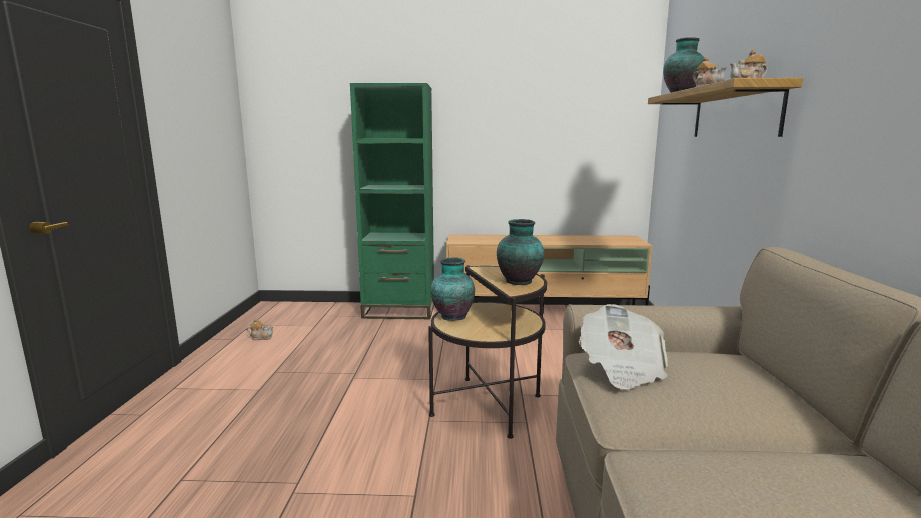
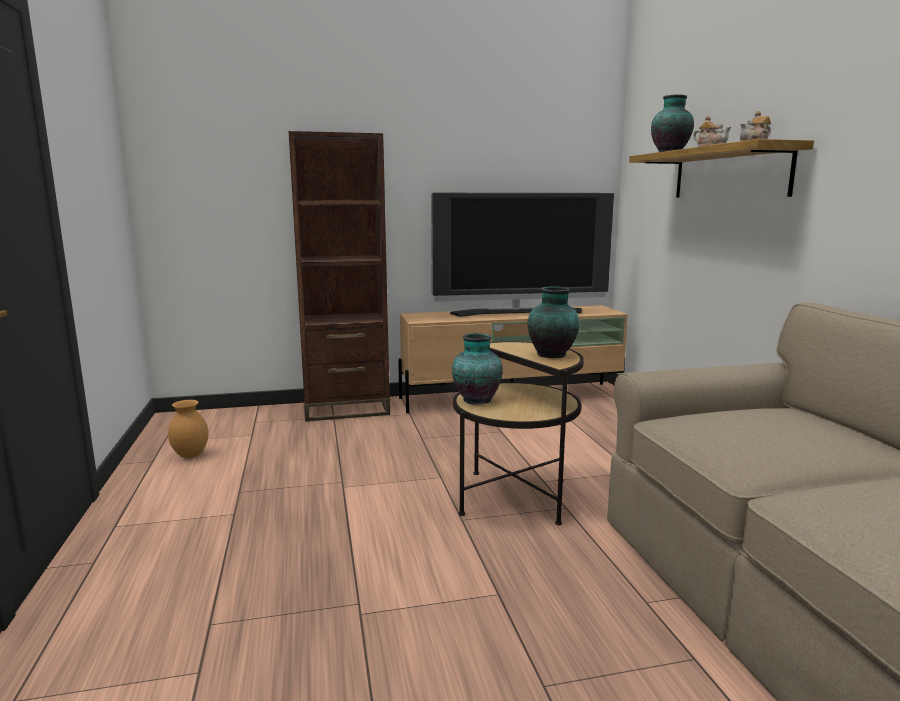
camera: 15 degrees left, 0 degrees up
(261, 337) = (190, 455): teapot -> brown vase
(399, 311) = (346, 409): green bookcase -> brown bookcase
(550, 238) = (518, 312): none -> television
(621, 368) = (708, 427): newspaper -> none

